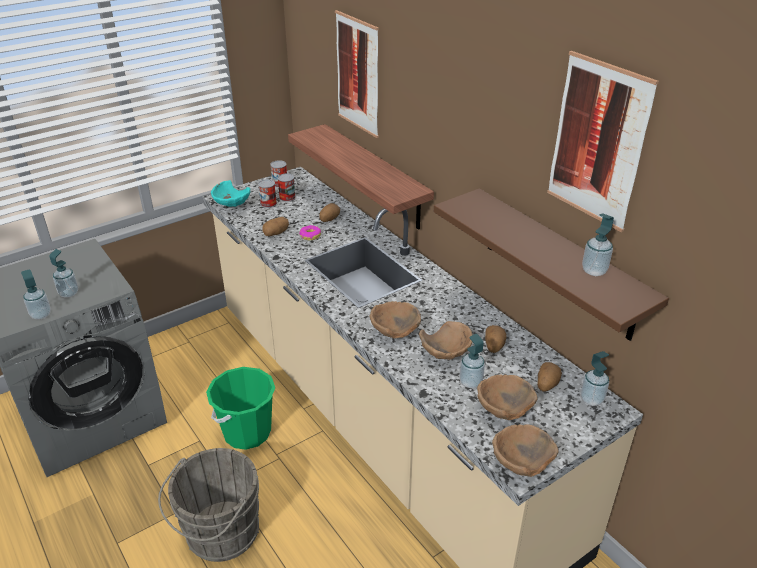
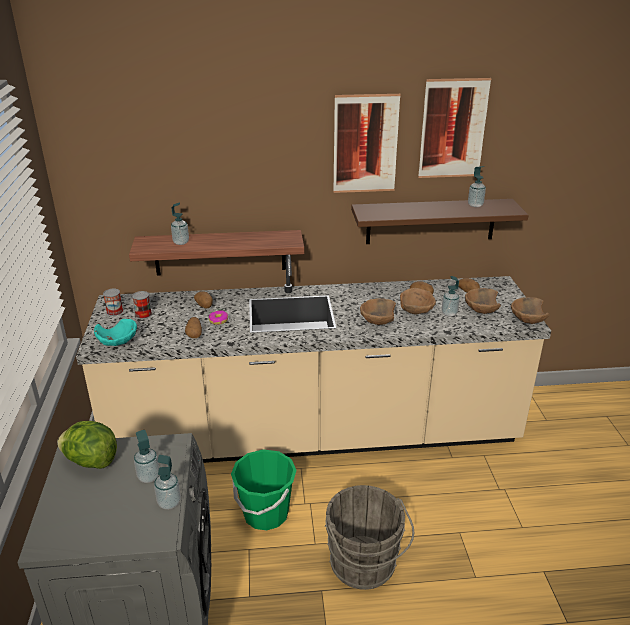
camera: 60 degrees left, 5 degrees down
(77, 261) = (91, 461): none -> lettuce
(268, 203) = (140, 325): can -> none
(358, 74) = (187, 171): picture -> picture (365, 144)
(591, 399) = (489, 284): soap dispenser -> soap dispenser (181, 242)

